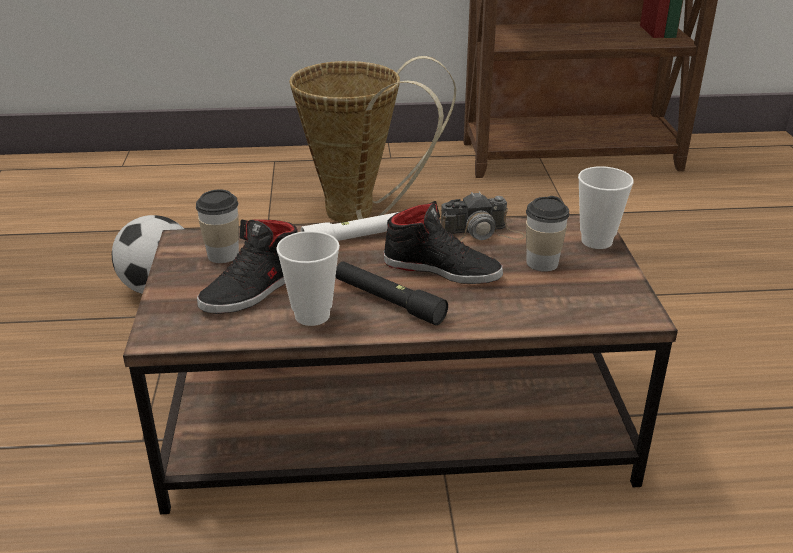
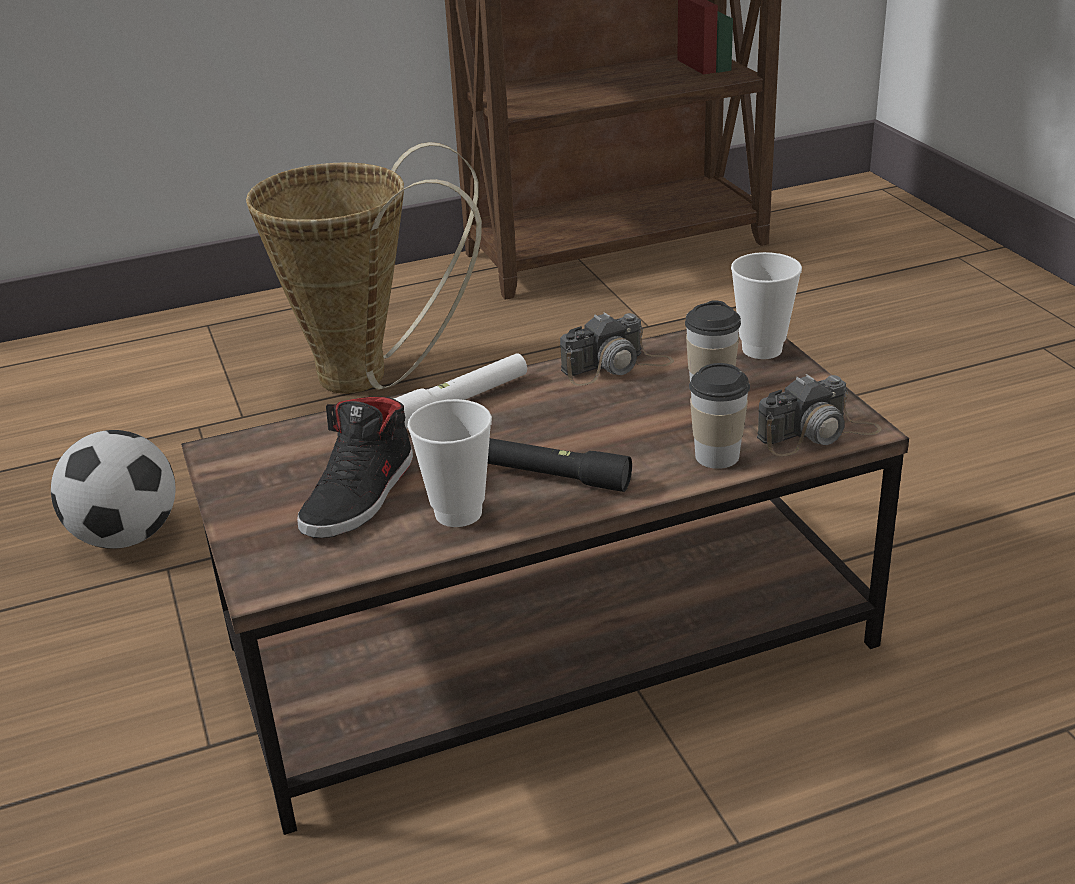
camera: 15 degrees left, 0 degrees up
(223, 255) = (289, 460): cup -> cup (717, 456)
(442, 268) = (591, 420): black shoe -> none
(606, 312) = (818, 434): none -> camera

